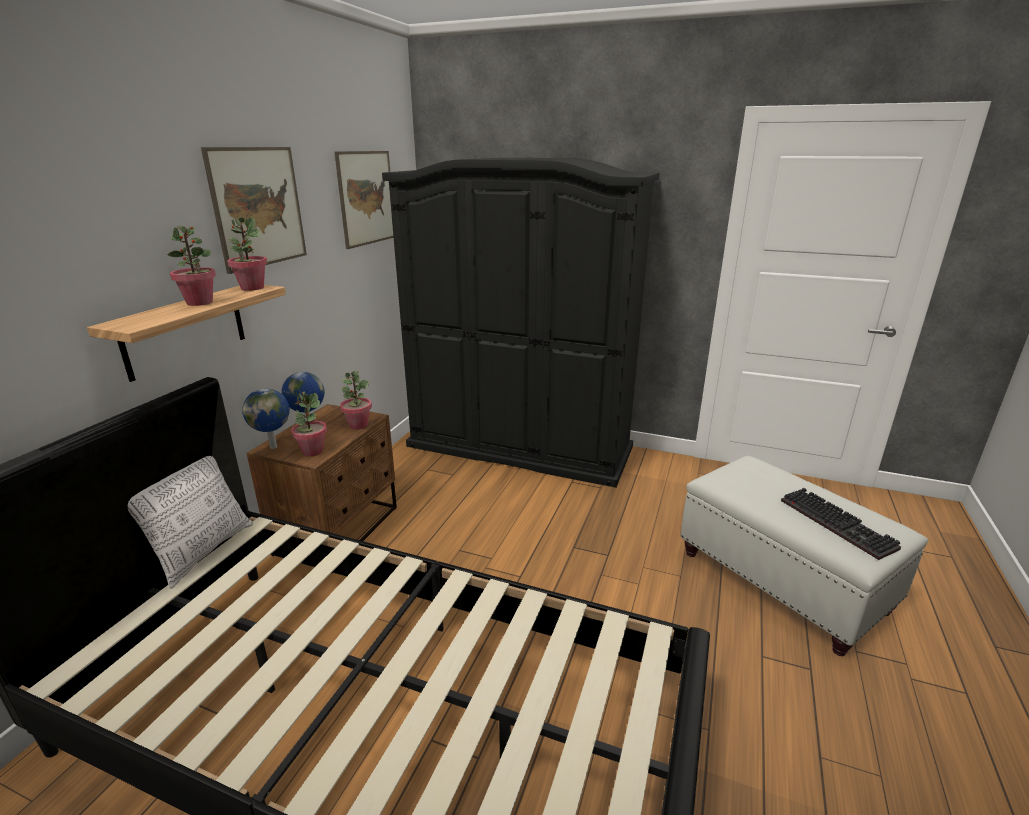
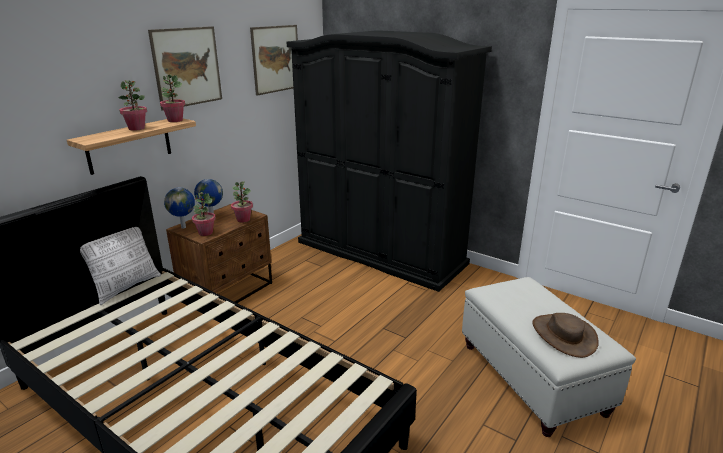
camera: 15 degrees right, 0 degrees up
(839, 524) = (563, 335): keyboard -> brown hat

